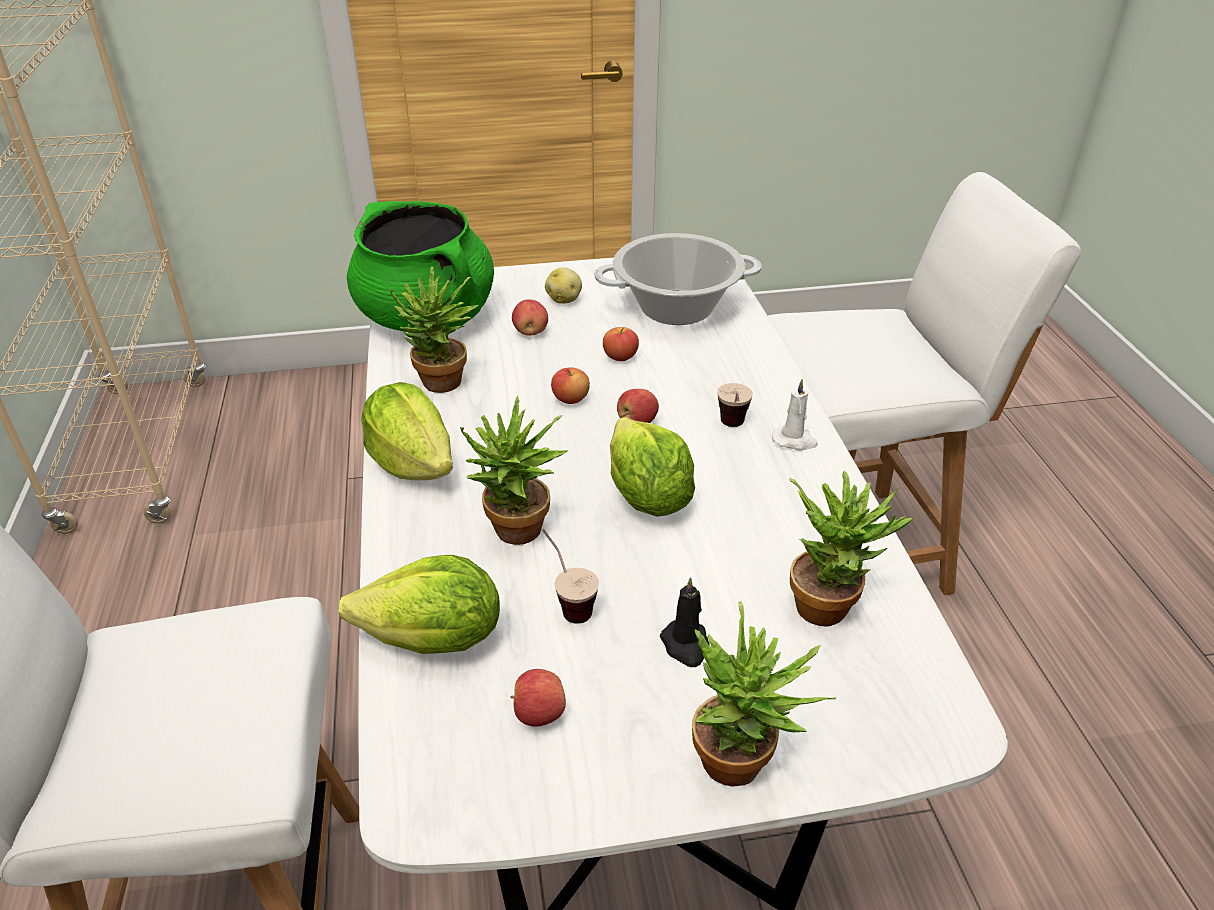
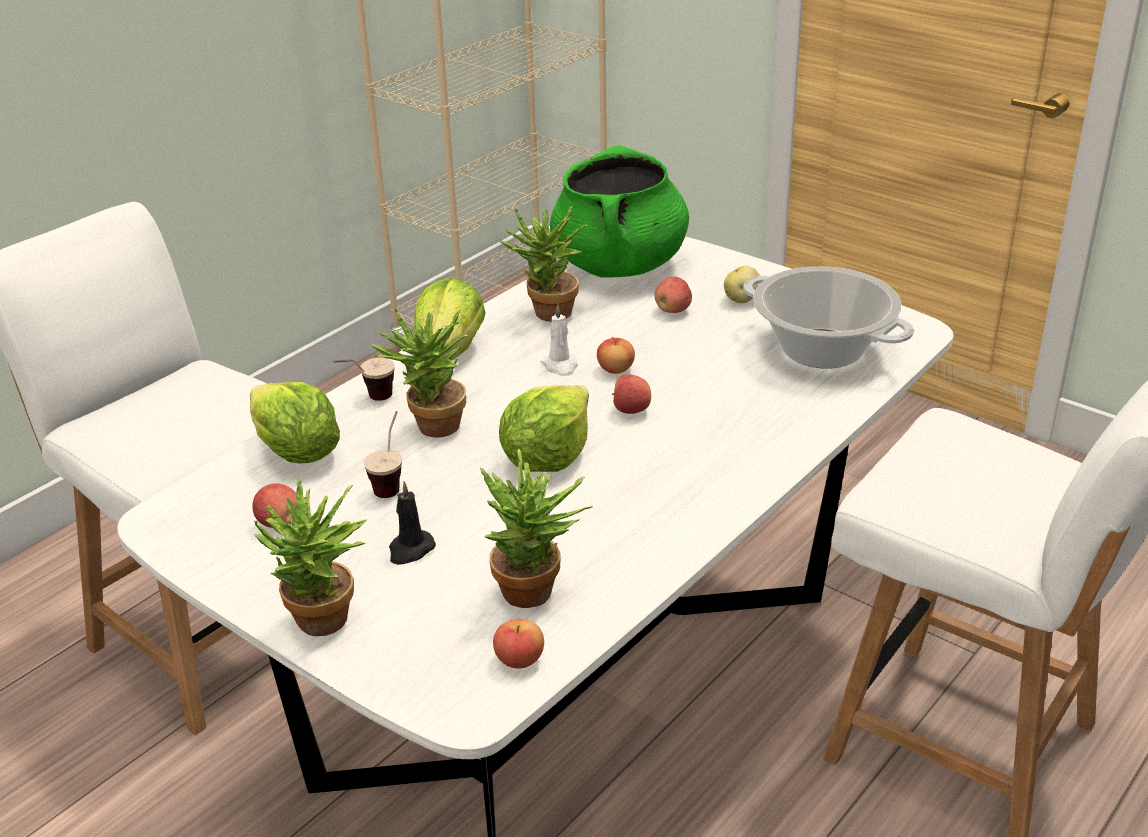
camera: 50 degrees right, 5 degrees down
(620, 357) = (706, 361): apple -> apple (519, 660)
(732, 429) = (691, 454): cup -> cup (368, 400)
(795, 440) = (723, 490): white candle -> white candle (560, 366)

